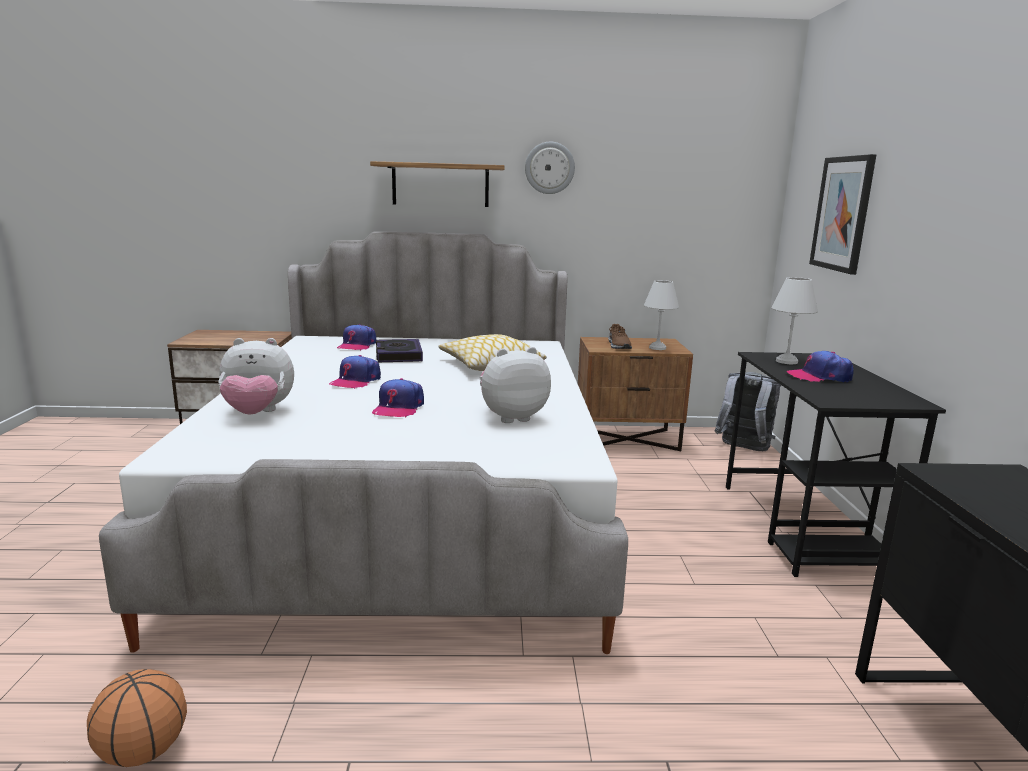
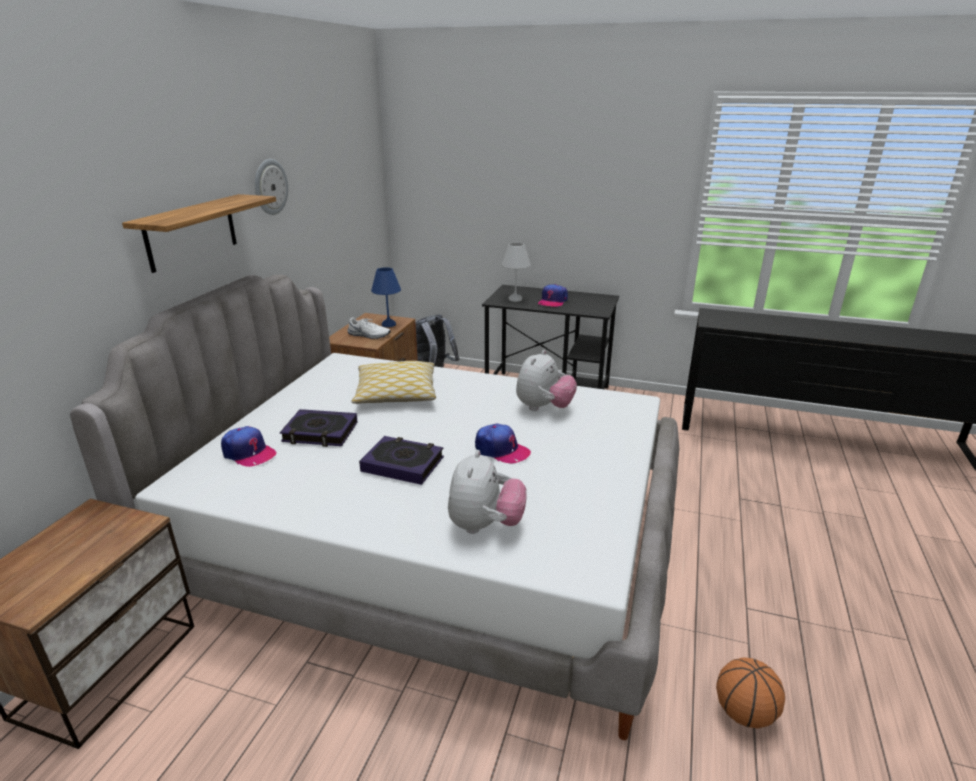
camera: 70 degrees left, 10 degrees up
(355, 381) = (403, 464): cap -> book
(511, 417) = (544, 408): plush toy -> plush toy turned 150 degrees counterclockwise
(618, 346) = (369, 335): brown shoe -> white shoe
(656, 348) = (388, 325): white table lamp -> blue table lamp
(842, 214) = (480, 191): picture -> none

